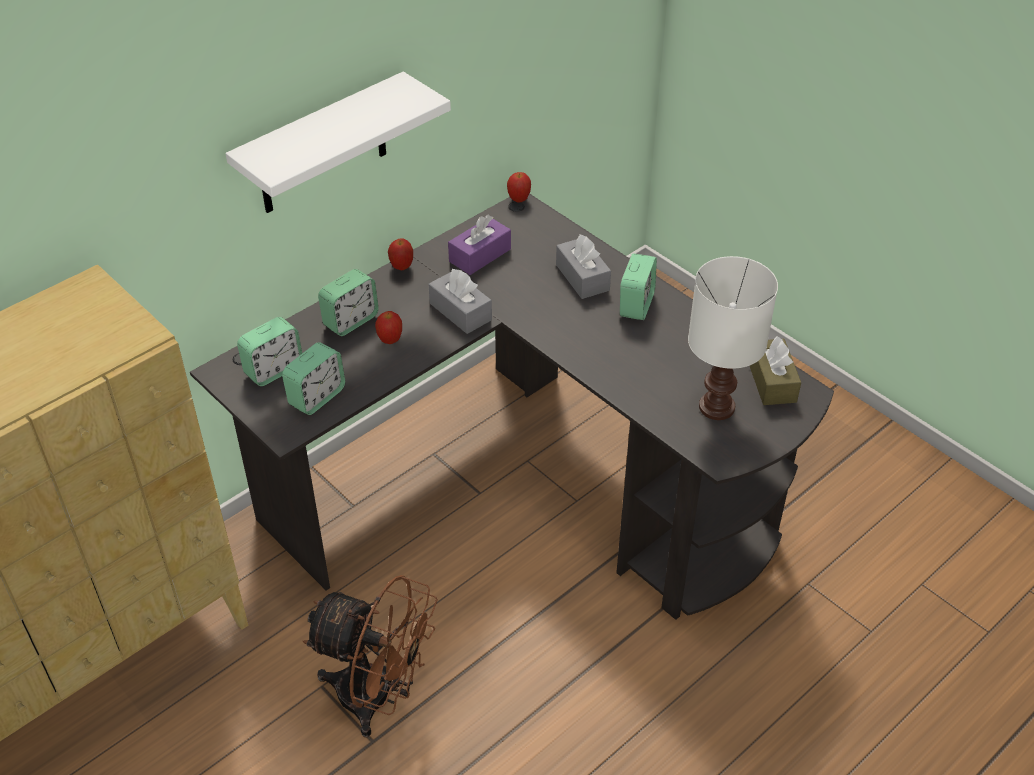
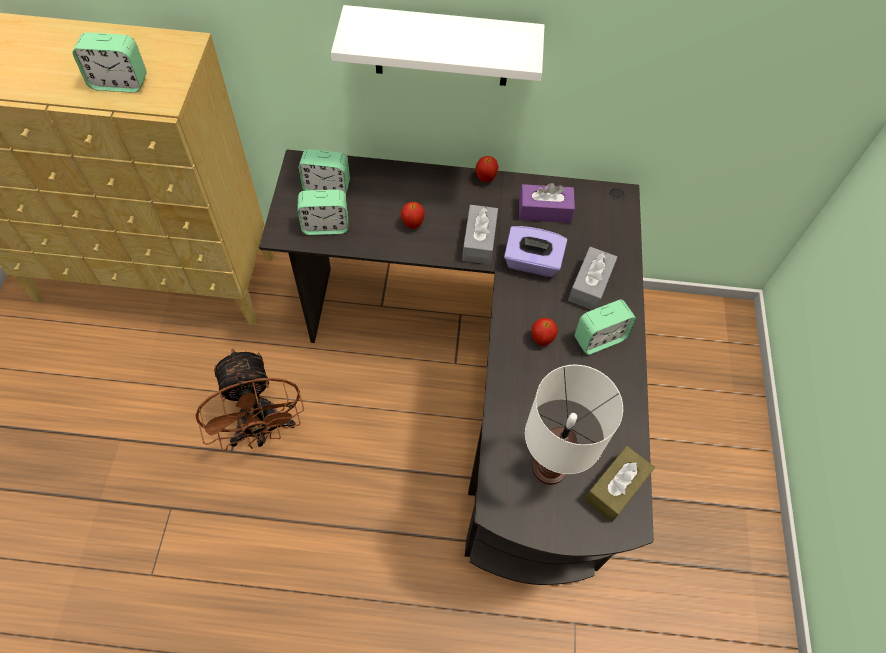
camera: 45 degrees right, 15 degrees up
(350, 321) = (408, 191): alarm clock -> alarm clock (119, 83)
(519, 199) = (624, 190): apple -> apple (541, 339)
(521, 295) = (532, 263): none -> purple tissue box

